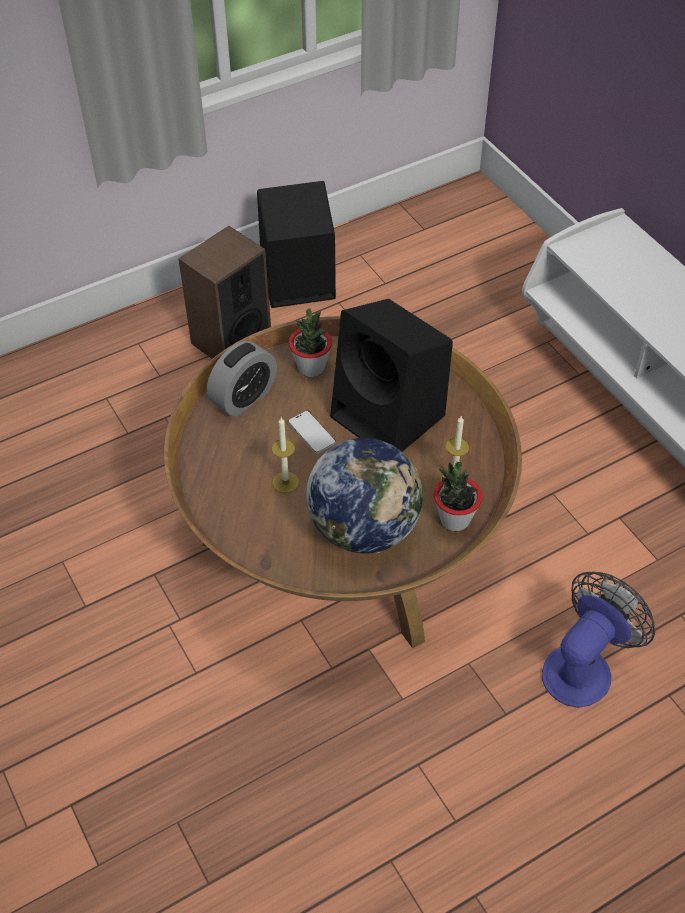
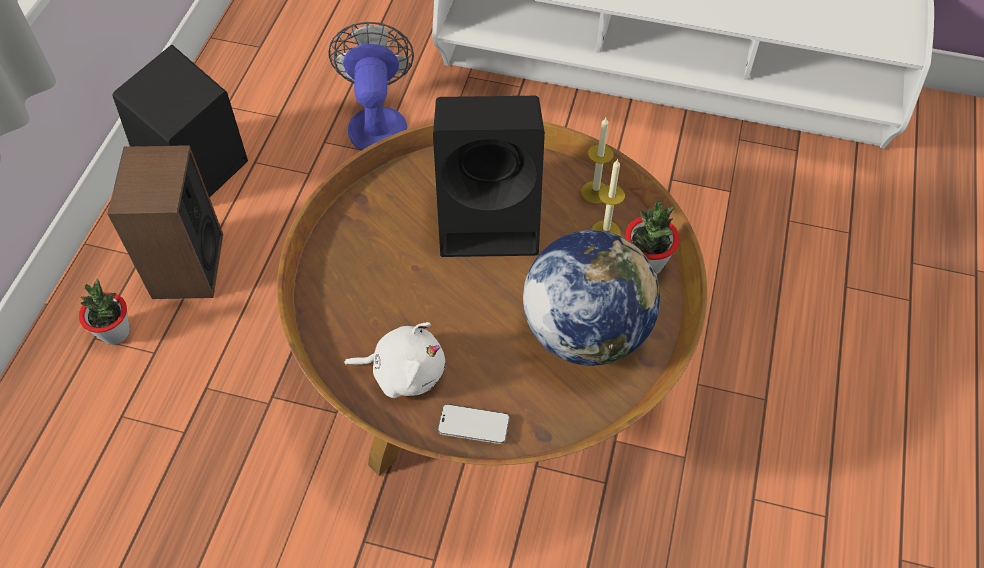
camera: 45 degrees left, 5 degrees up
(231, 465) = (404, 372): none -> white plush toy
(244, 397) = (341, 299): alarm clock -> none
(285, 482) = (472, 347): candle -> candle (595, 192)
(311, 367) = (370, 224): potted plant -> potted plant (115, 333)
(311, 433) = (442, 284): phone -> phone (473, 425)
(583, 666) = (773, 314): fan -> fan (377, 120)

